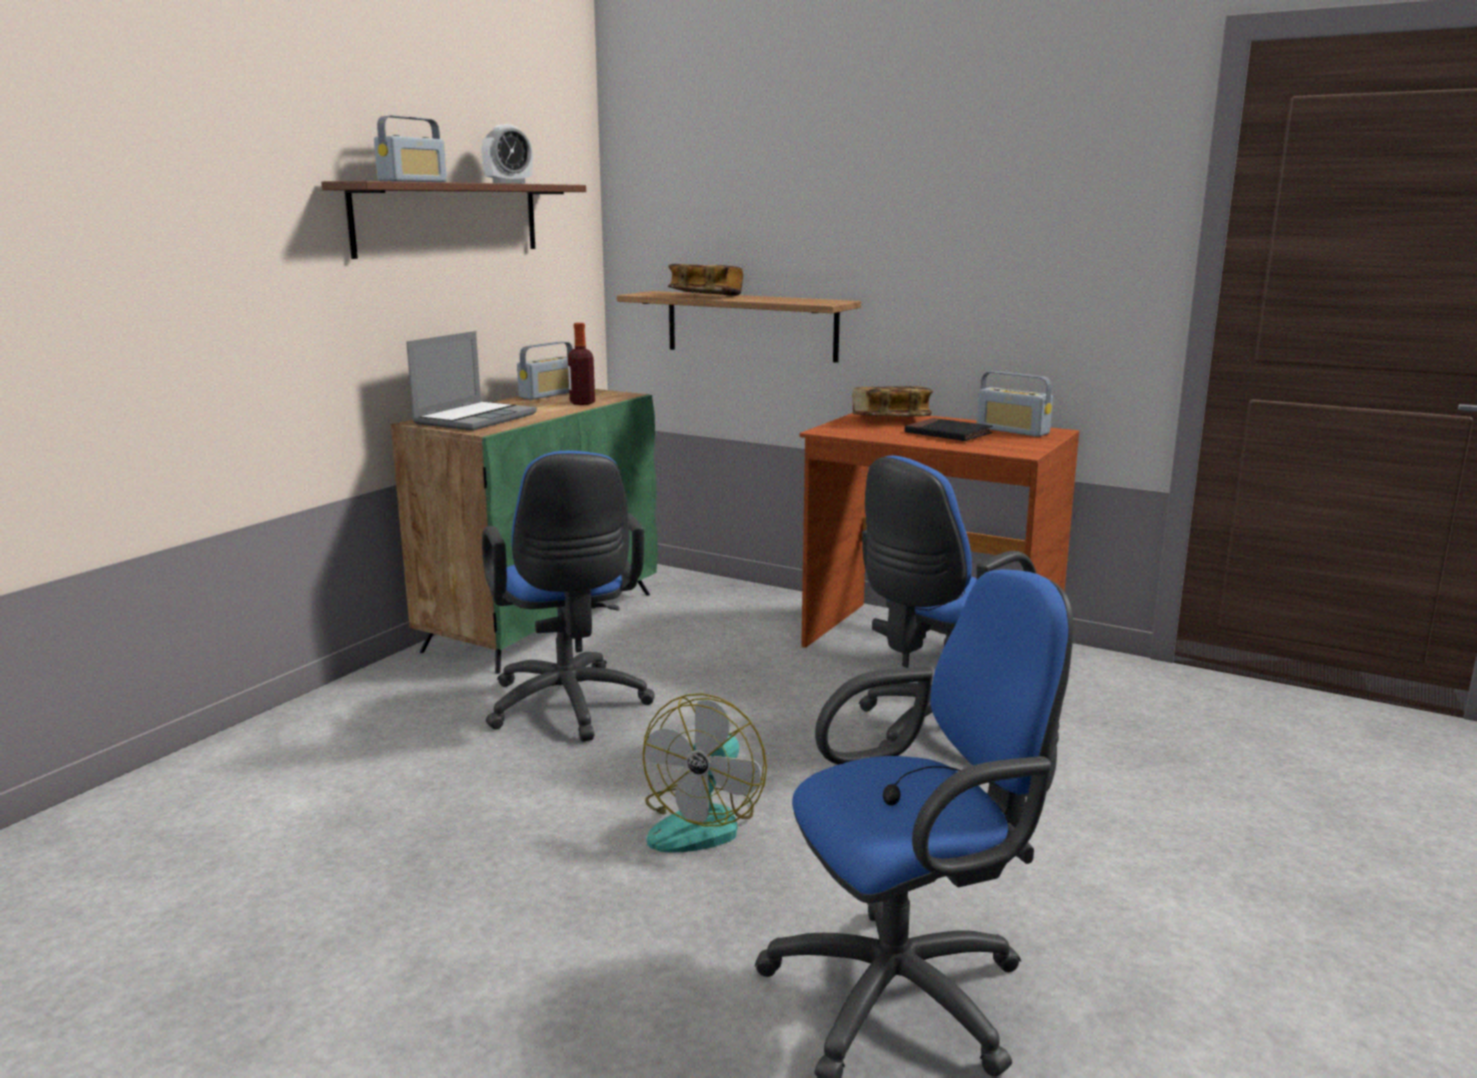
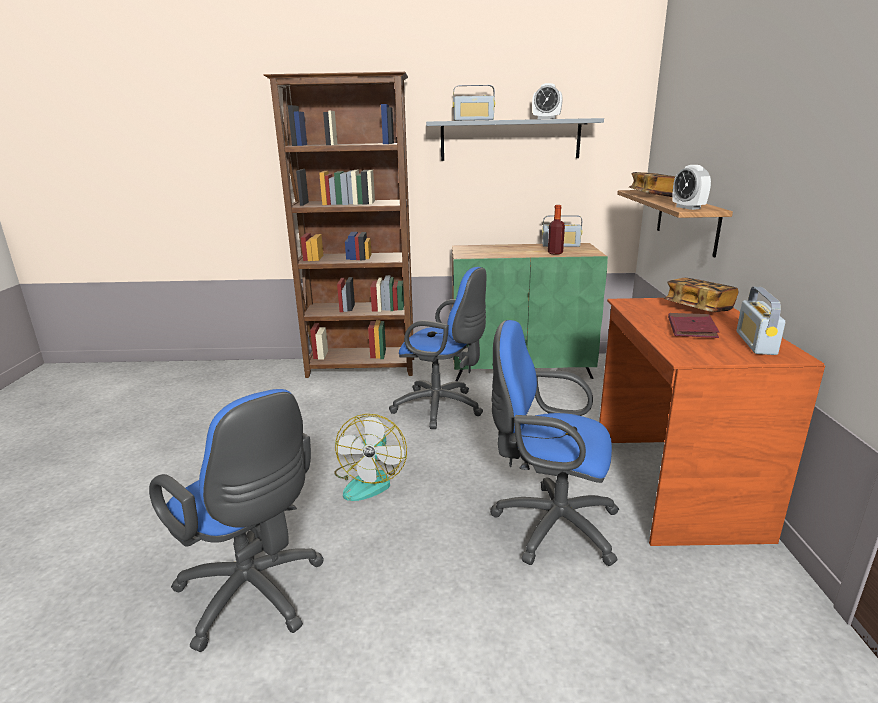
camera: 60 degrees right, 5 degrees up
(292, 733) = (362, 368): none -> brown bookcase
(448, 218) = (510, 139): brown shelf -> grey shelf
(475, 418) = (484, 250): laptop -> none
(569, 708) = (442, 408): blue office chair -> blue office chair turned 105 degrees counterclockwise
(703, 822) = (370, 480): fan -> fan turned 75 degrees counterclockwise
(814, 302) = (688, 208): none -> alarm clock
(948, 434) = (691, 329): black book -> red book

